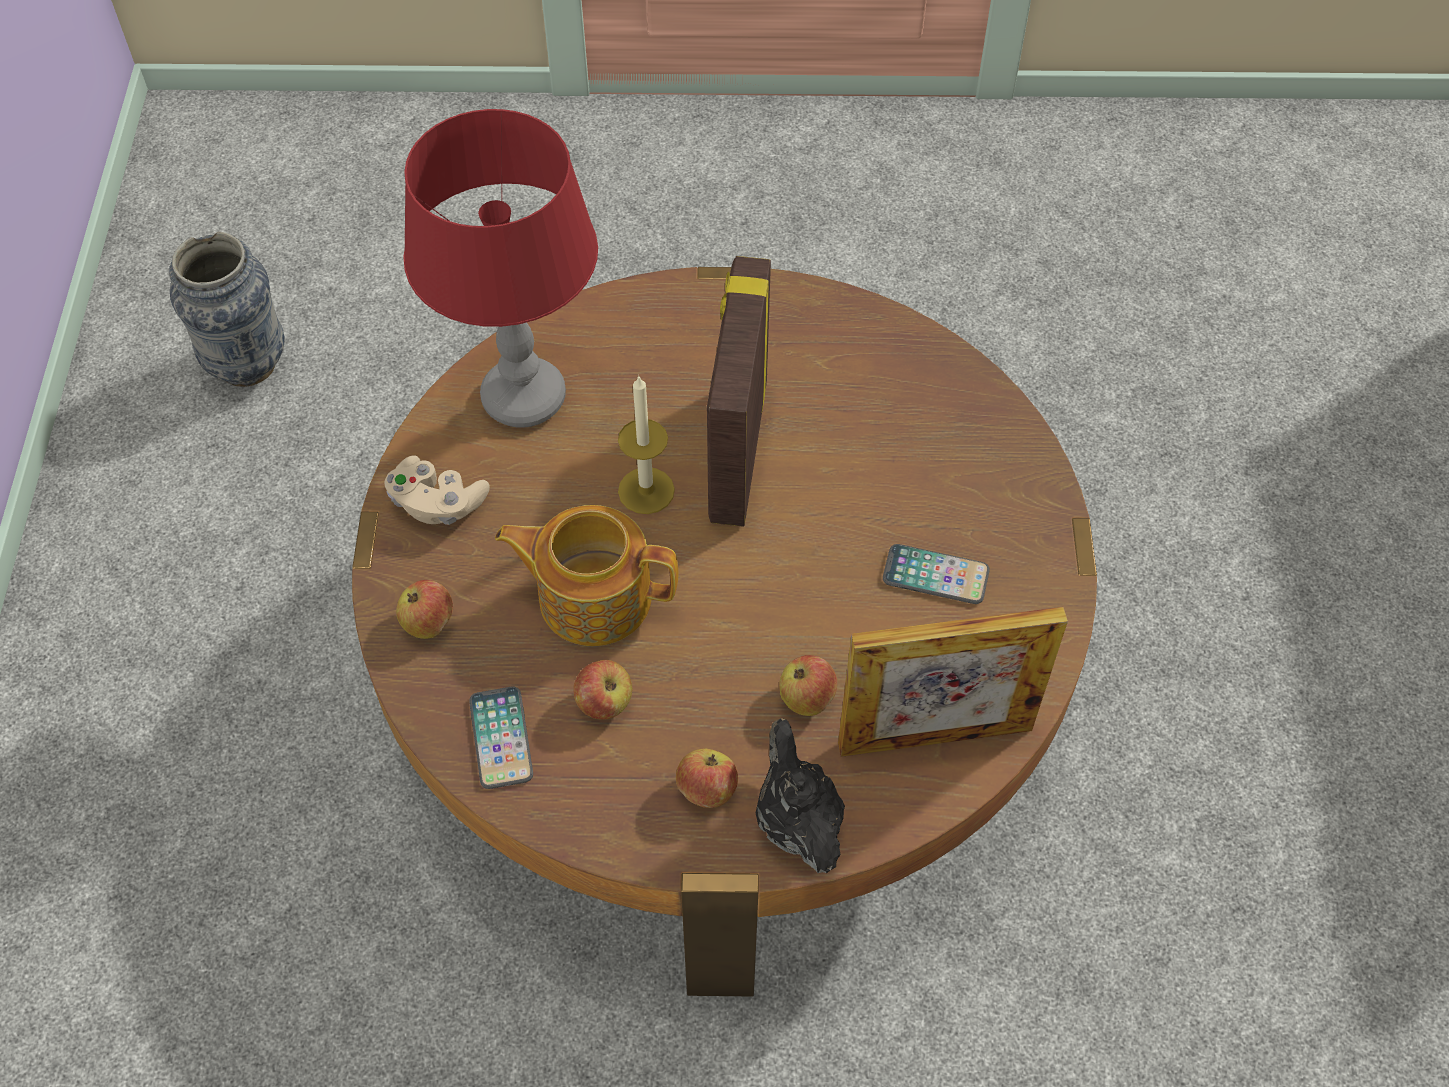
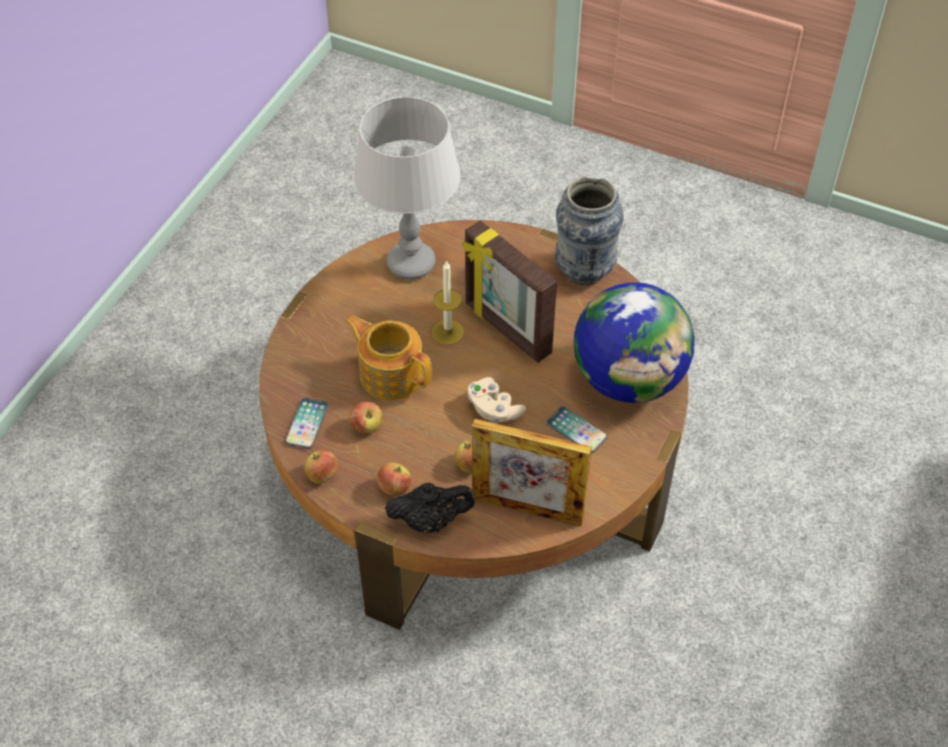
camera: 25 degrees right, 5 degrees down
(247, 364) = (308, 211): vase -> vase (584, 271)
(428, 623) = (302, 356): apple -> apple (322, 475)
(437, 503) = (338, 300): beige game controller -> beige game controller (494, 409)
(525, 398) = (412, 264): red table lamp -> grey table lamp
(735, 451) = (506, 329): picture frame -> picture frame turned 75 degrees counterclockwise
(796, 821) = (431, 520): black teapot -> black teapot turned 75 degrees clockwise
(966, 461) = (629, 379): none -> globe

